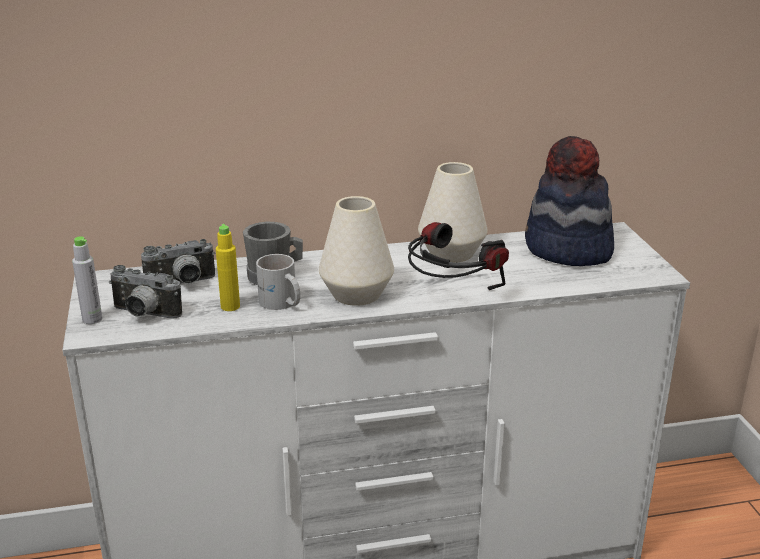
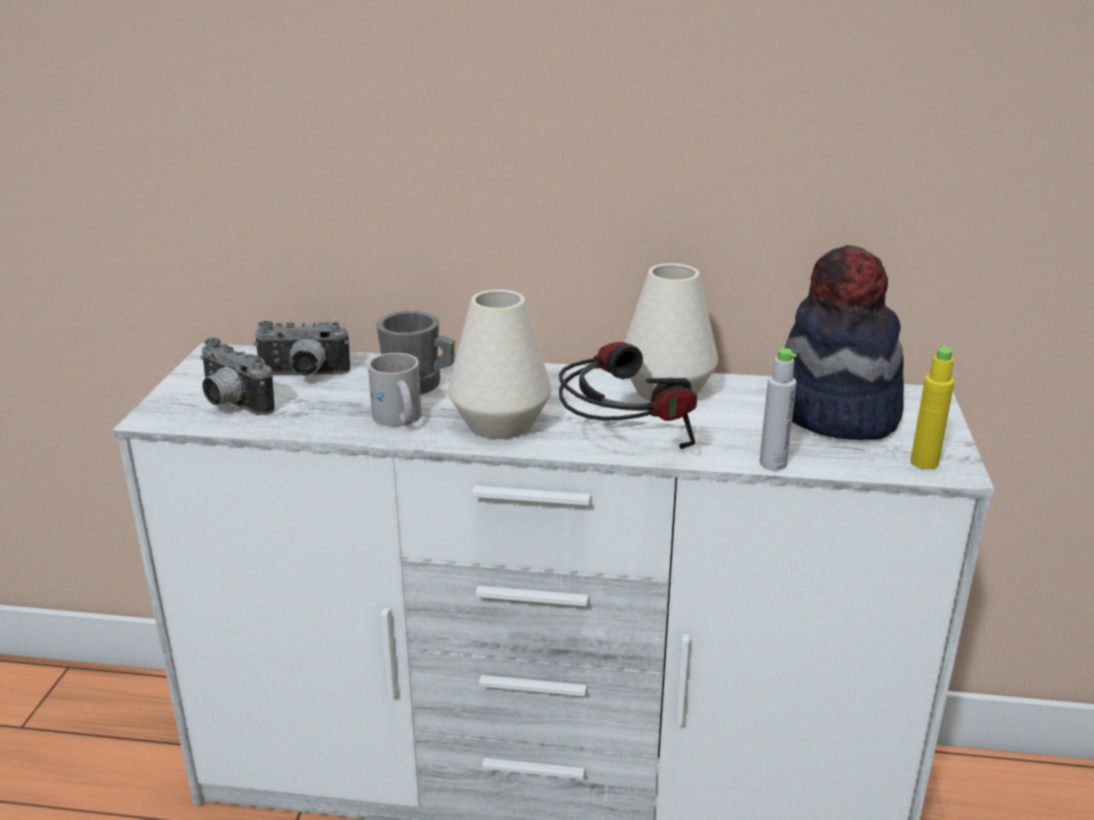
camera: 20 degrees right, 0 degrees up
(92, 319) = (172, 400): grey bottle -> grey bottle (773, 463)
(230, 306) = (335, 412): yellow bottle -> yellow bottle (924, 462)

